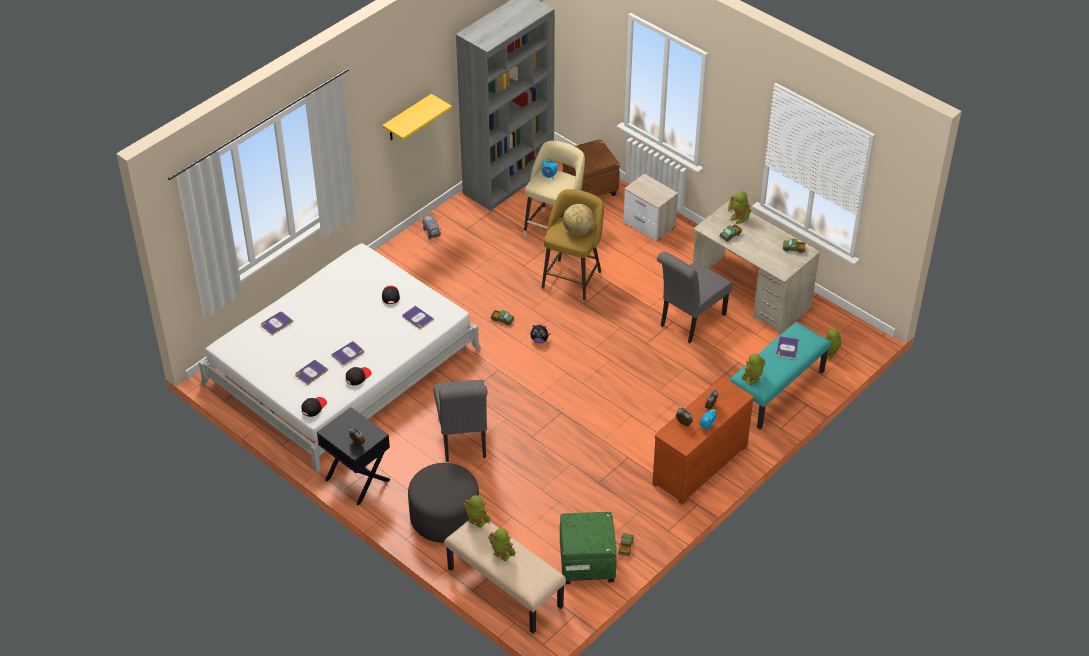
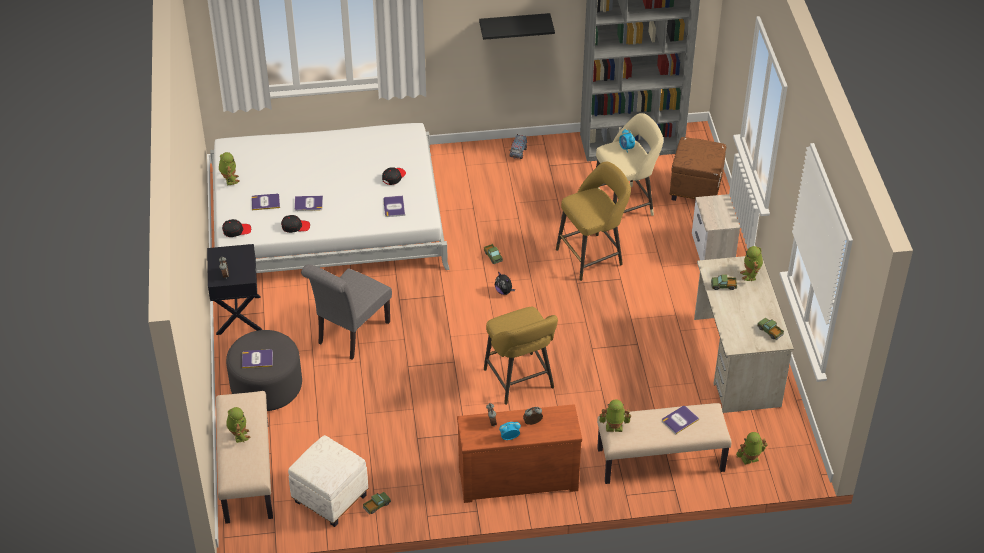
camera: 40 degrees right, 0 degrees up
(276, 323) = (284, 149): book -> book (257, 359)
(407, 118) = (514, 26): yellow shelf -> black shelf
(476, 522) = (251, 397): toy robot -> toy robot (229, 180)
(578, 231) = (596, 207): globe -> none
(586, 565) = (329, 498): green ottoman -> white ottoman
(624, 397) = (520, 382): none -> yellow stool
(689, 321) = (651, 353): grey chair -> none
(776, 391) = (660, 461): turquoise bench -> beige bench

